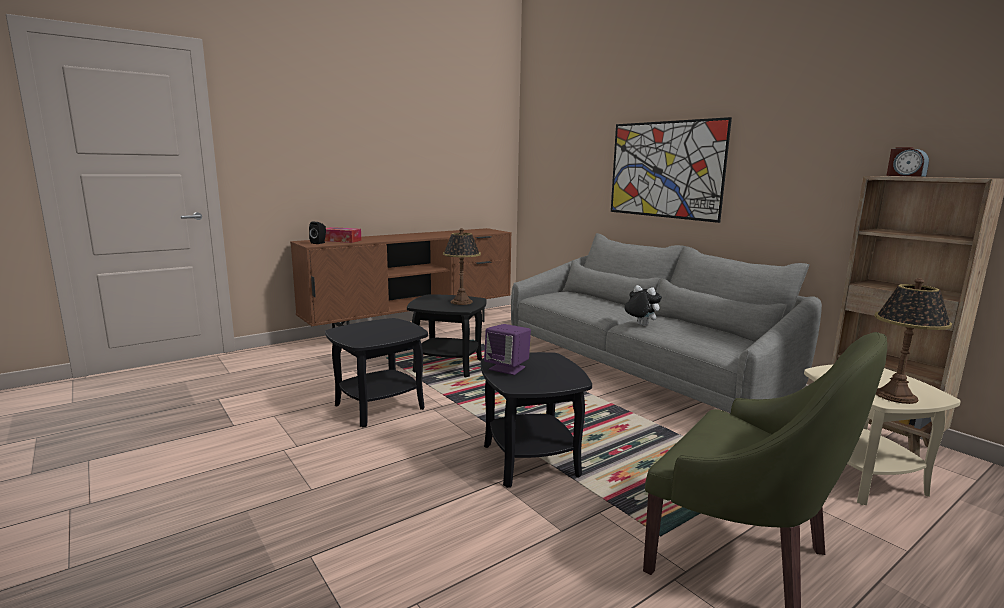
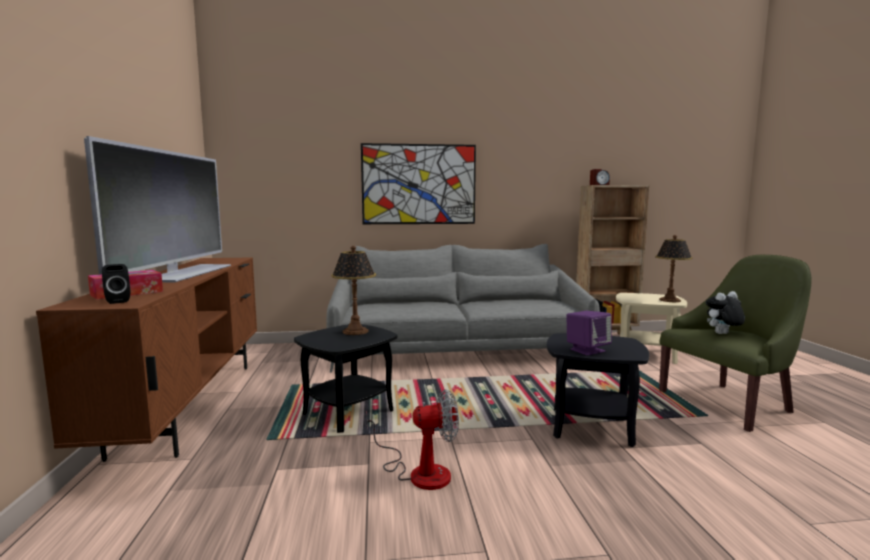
camera: 60 degrees left, 5 degrees down
(380, 407) = (419, 472): black side table -> fan
(418, 235) = (186, 273): none -> television
(640, 325) = (486, 309): plush toy -> plush toy (722, 334)

